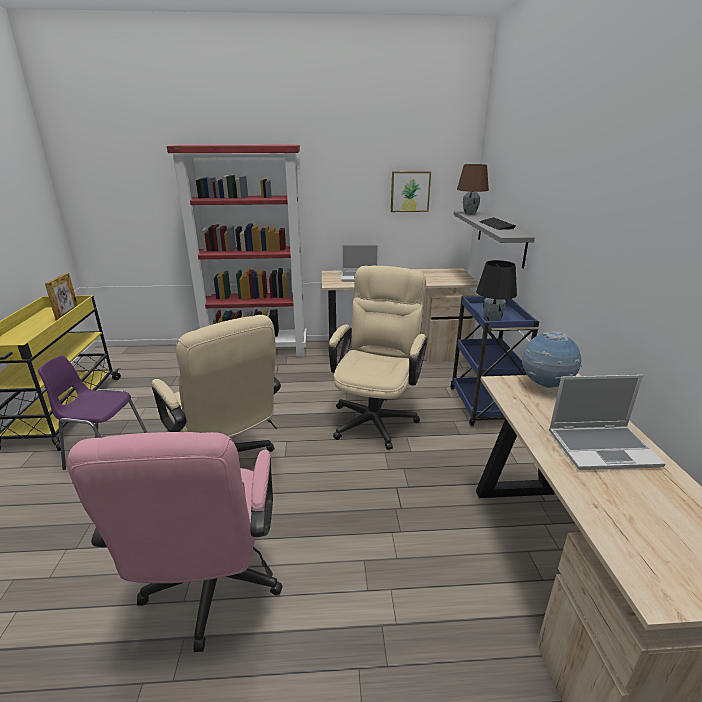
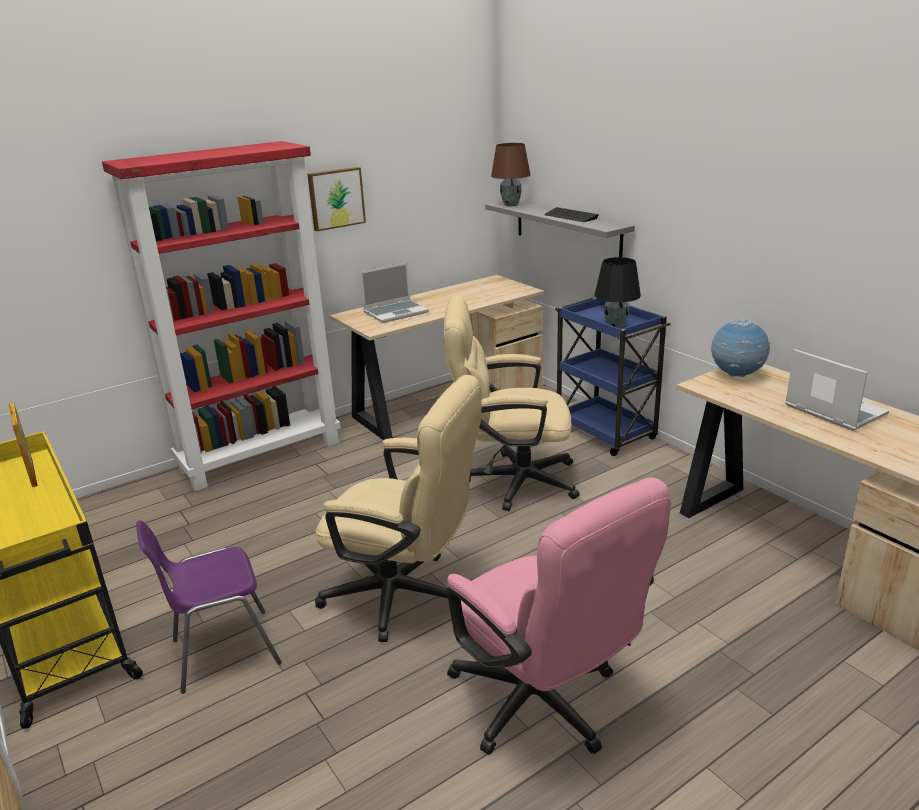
camera: 30 degrees left, 0 degrees up
(376, 416) = (510, 481): beige office chair -> beige office chair turned 75 degrees counterclockwise
(410, 191) = (425, 186): picture -> picture (336, 198)
(602, 448) = (833, 410): laptop -> laptop turned 90 degrees counterclockwise

